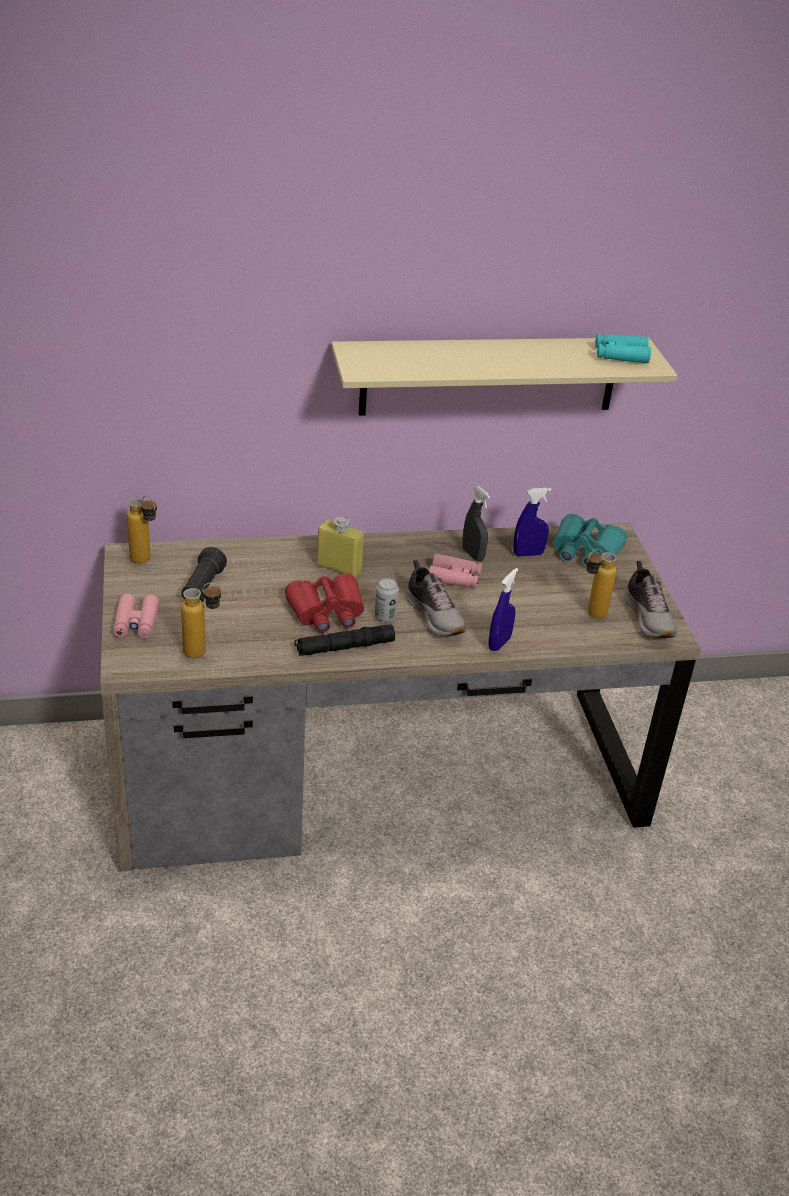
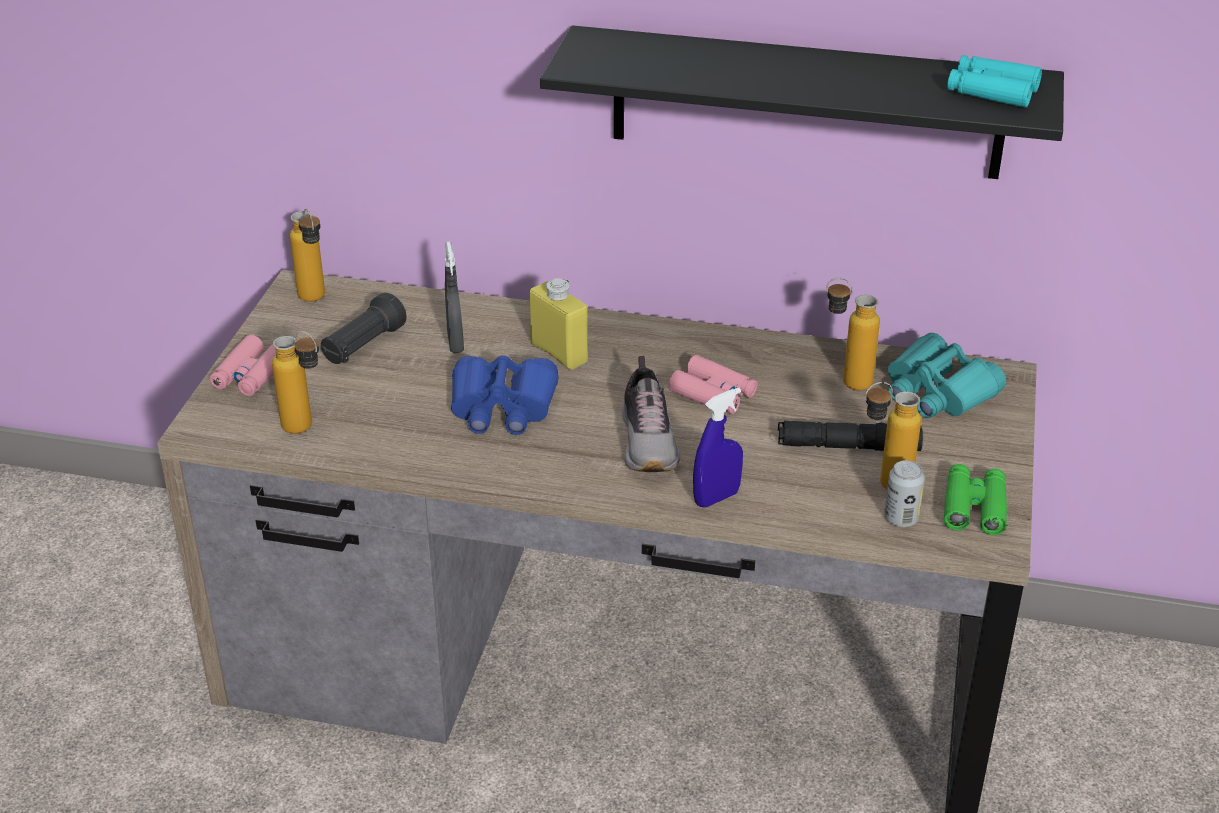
camera: 25 degrees right, 0 degrees up
(326, 612) = (502, 407): red binoculars -> blue binoculars
(344, 647) = (494, 459): black flashlight -> black flashlight (848, 446)
(385, 616) = (578, 429): can -> can (901, 518)
(473, 555) = (761, 368): grey spray bottle -> grey spray bottle (455, 343)
(489, 375) = (806, 103): beige shelf -> black shelf
(528, 554) = (845, 381): blue spray bottle -> bottle
(649, 618) = (974, 507): shoe -> green binoculars

